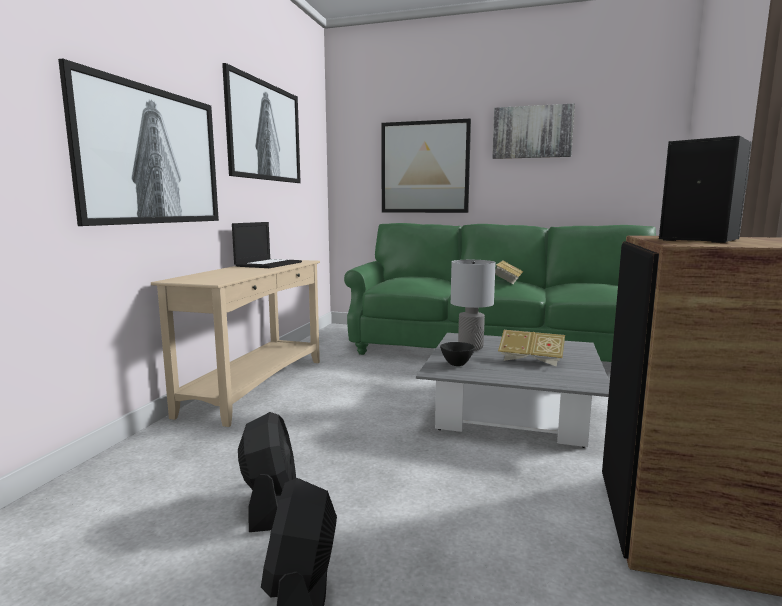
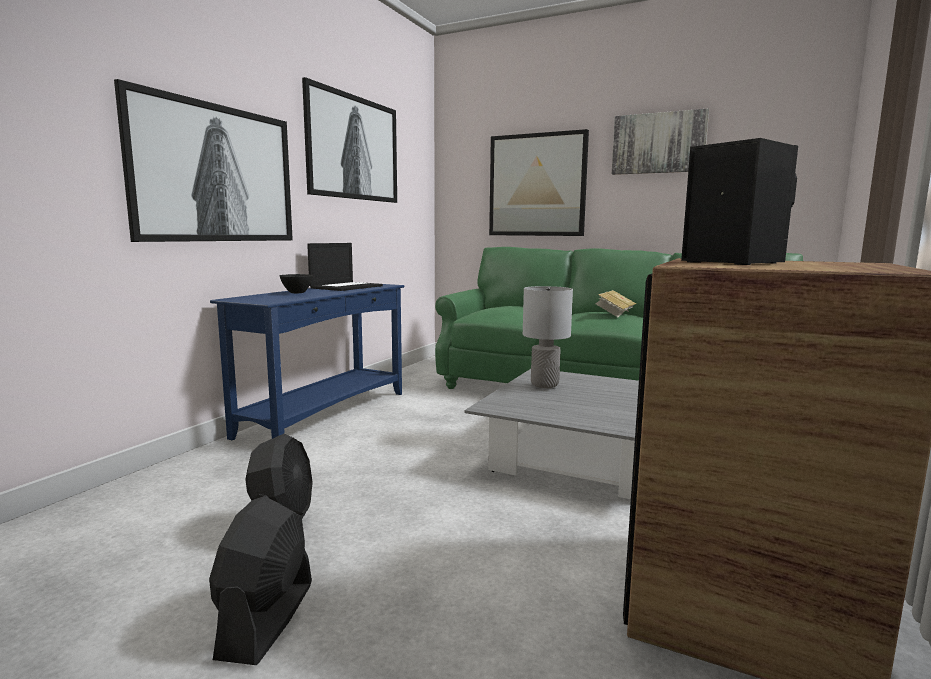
camera: 10 degrees right, 0 degrees up
(255, 386) = (325, 413): beige console table -> blue console table
(457, 364) = (517, 401): black bowl -> black bowl (296, 293)
(530, 360) = (605, 402): book -> none

